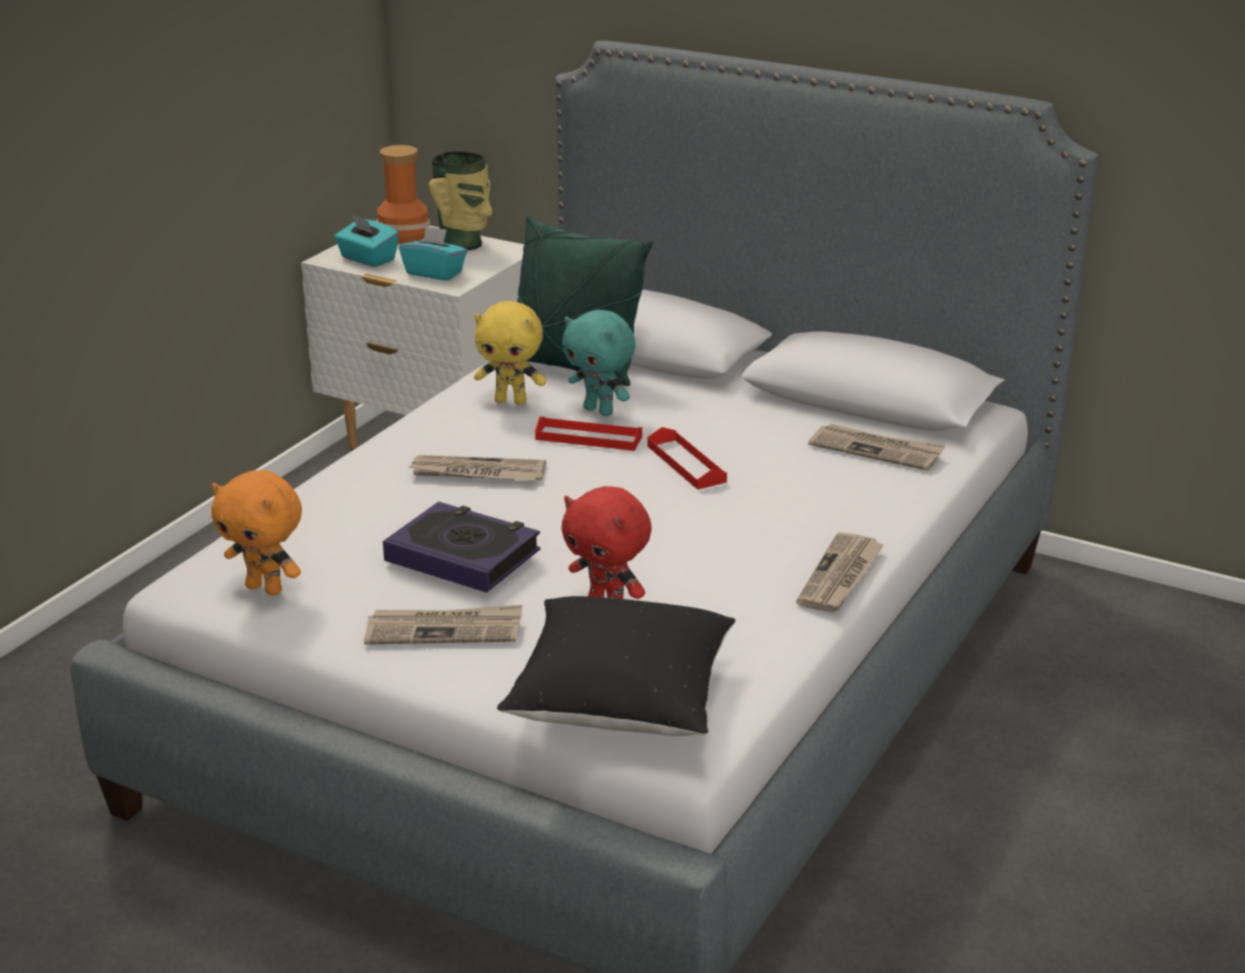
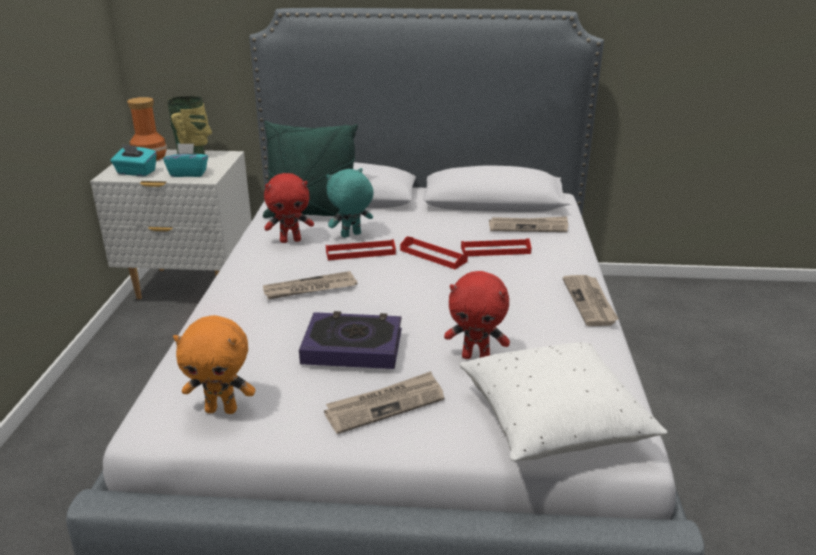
camera: 25 degrees left, 0 degrees up
(511, 401) = (291, 240): yellow plush toy -> red plush toy
(600, 411) = (351, 235): turquoise plush toy -> turquoise plush toy turned 135 degrees clockwise
(621, 701) = (553, 423): black pillow -> white pillow
(785, 475) = (495, 250): none -> red tray

